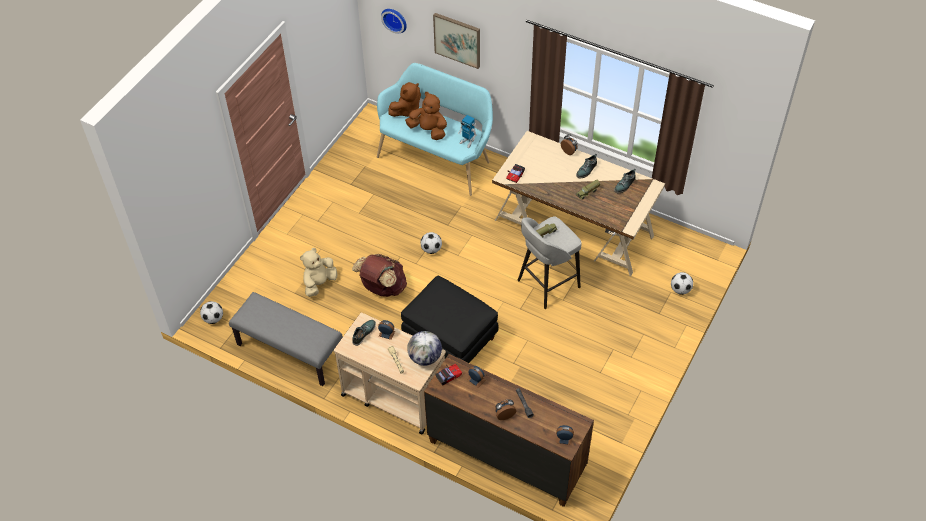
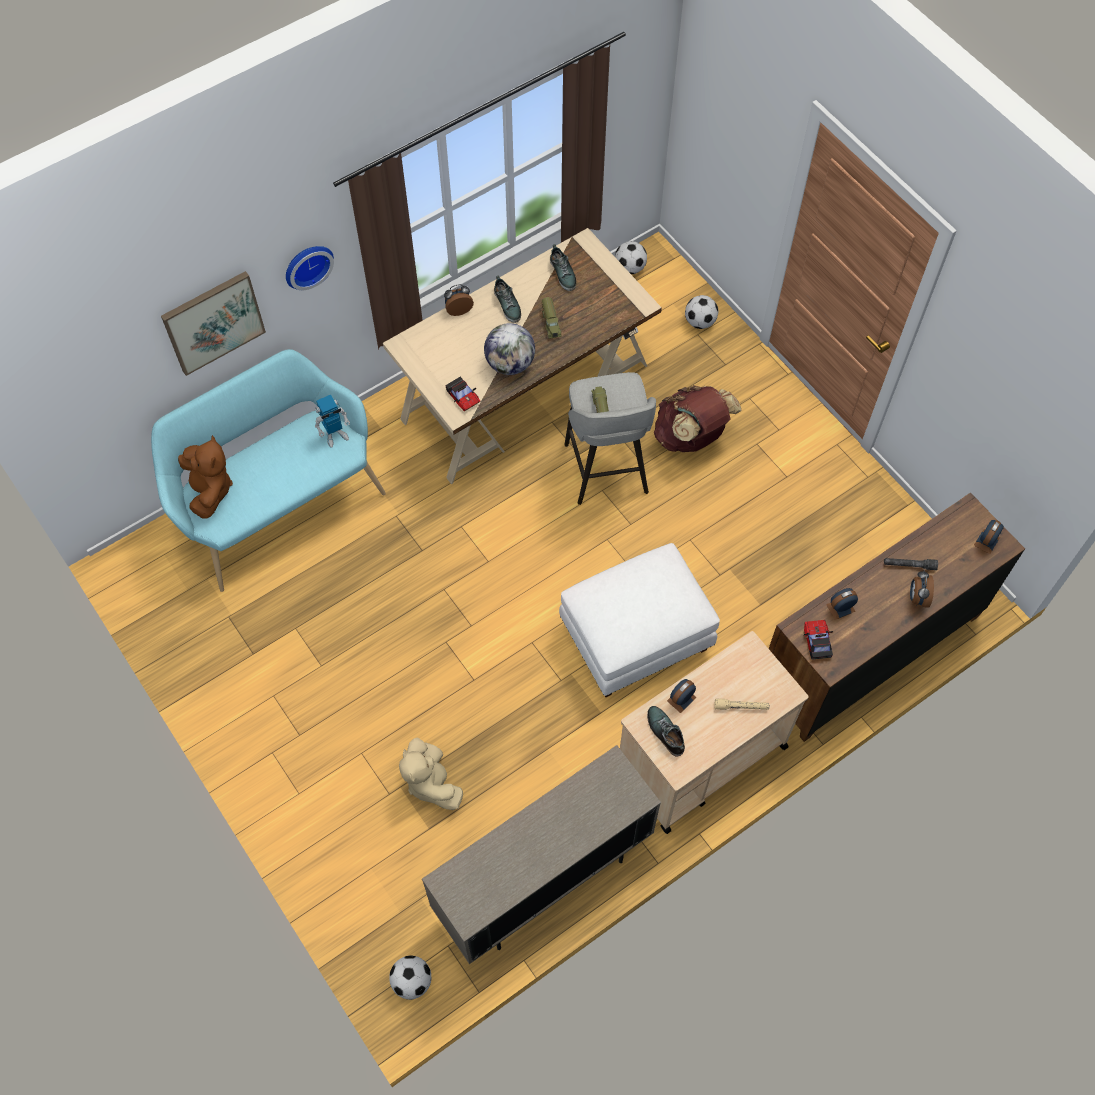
camera: 65 degrees left, 10 degrees up
(289, 351) = (543, 880): grey bench -> beige cabinet
(382, 288) = (492, 692): brown backpack -> brown backpack (691, 437)
(395, 19) = (93, 390): wall clock -> wall clock (307, 264)
(425, 357) = (752, 663): globe -> globe (510, 363)
(428, 130) = (275, 477): brown plush toy -> none
(431, 249) = (456, 592): football -> football (629, 268)
(451, 338) = (635, 636): black ottoman -> white ottoman

